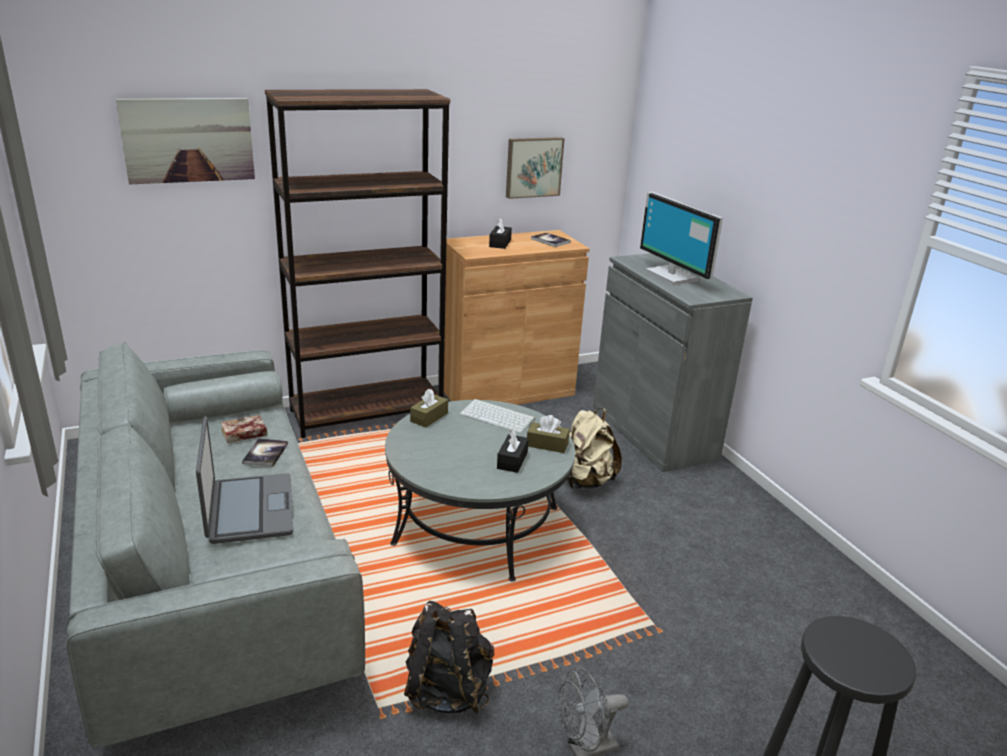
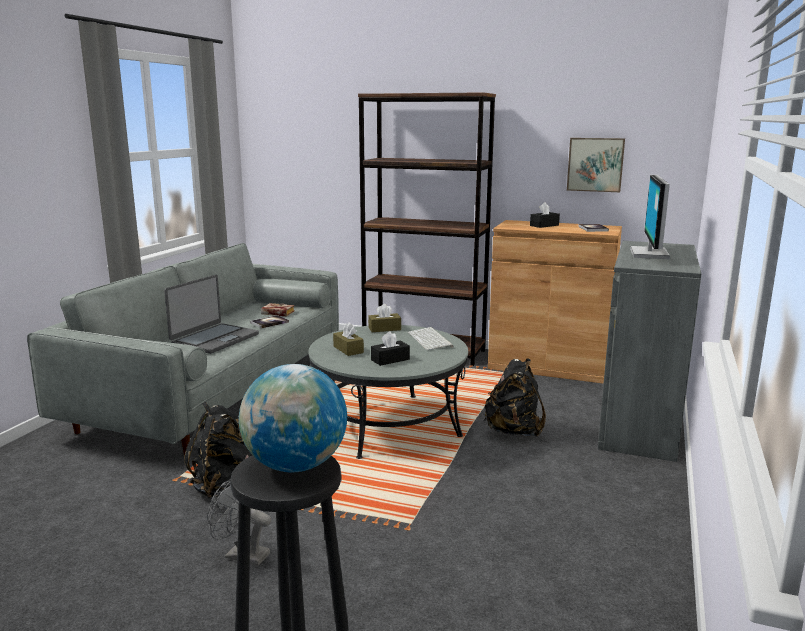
camera: 45 degrees right, 10 degrees down
(188, 140) = (332, 129): picture -> none
(547, 444) = (433, 360): brown tissue box -> brown tissue box (348, 349)
(584, 481) = (514, 431): beige backpack -> black backpack
(853, 642) = (295, 465): none -> globe

